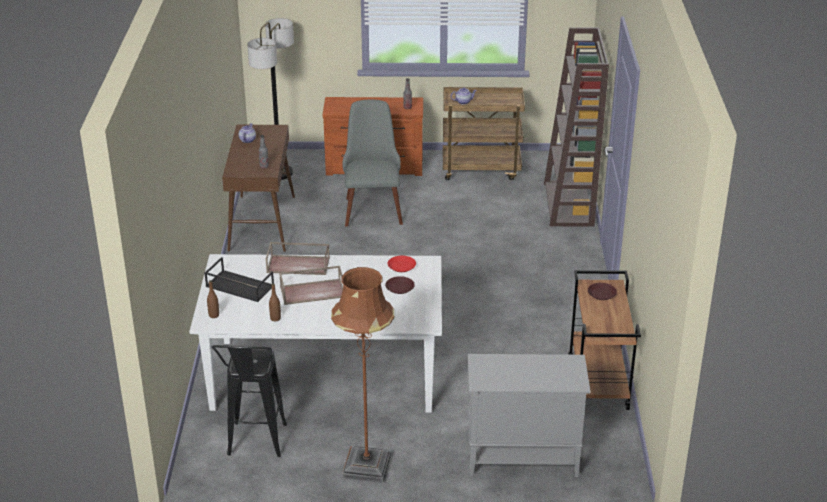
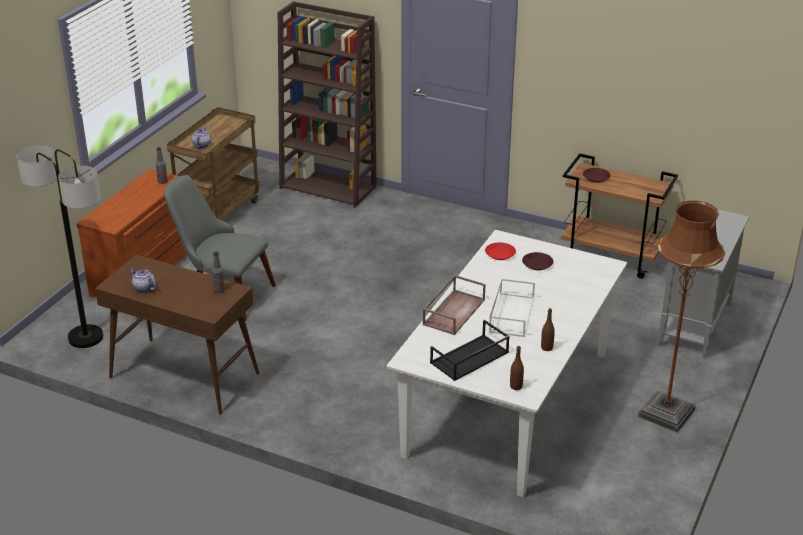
camera: 65 degrees left, 0 degrees up
(255, 447) = (602, 477): black stool -> none
(313, 291) = (511, 314): brown tray -> white tray

